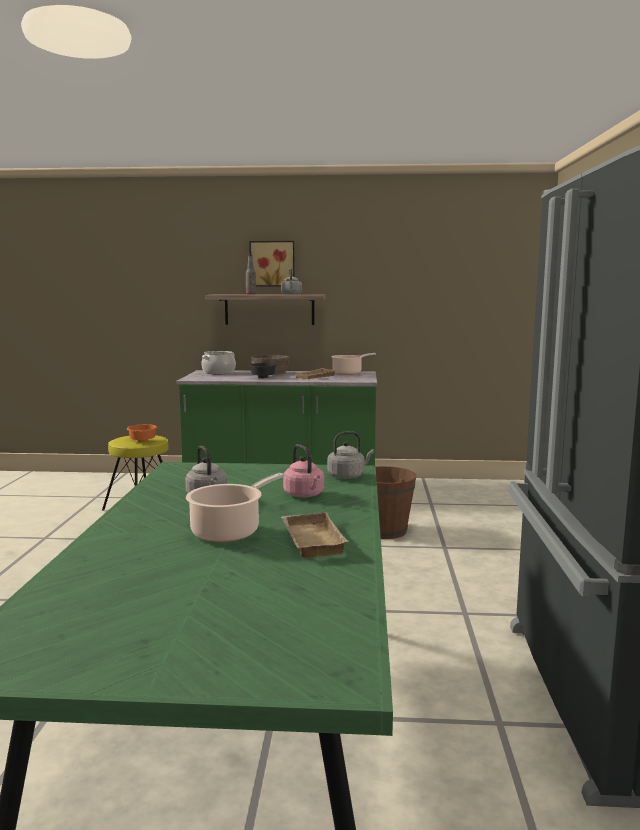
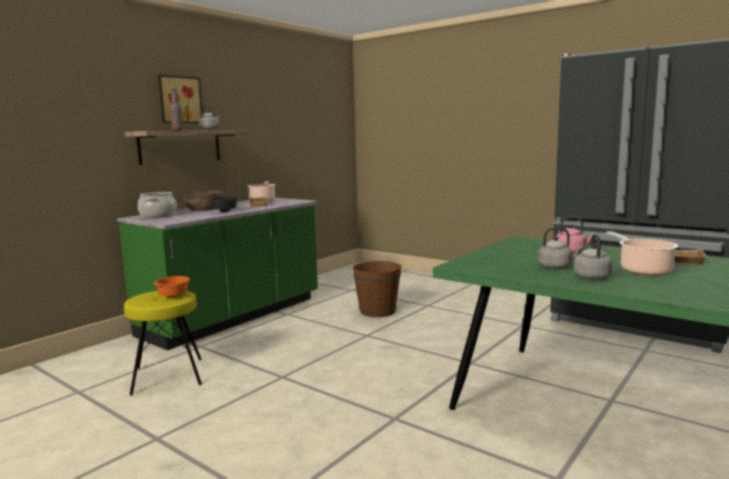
camera: 55 degrees left, 0 degrees up
(348, 476) = (534, 242): grey kettle -> grey kettle (591, 276)

